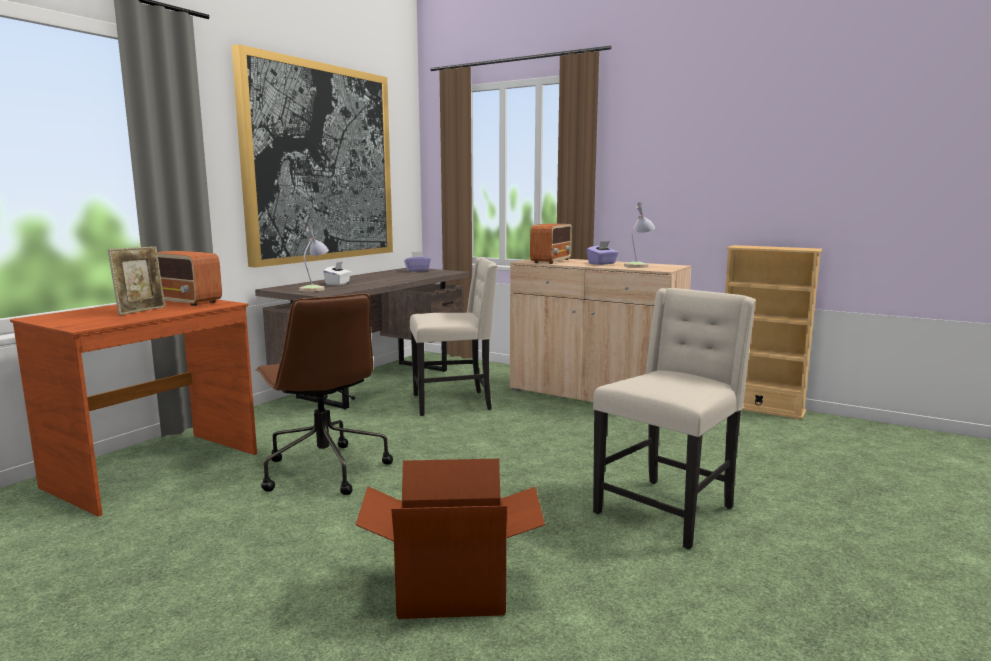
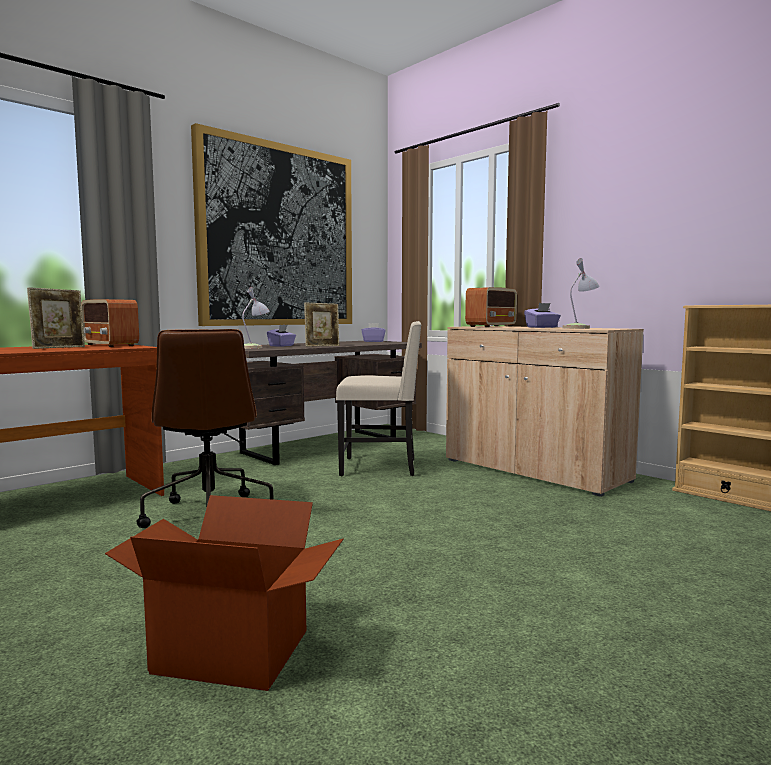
camera: 15 degrees right, 5 degrees down
(338, 284) = (282, 346): white tissue box -> purple tissue box
(382, 283) = (322, 346): none -> picture frame
(667, 510) = (548, 596): beige chair -> none

